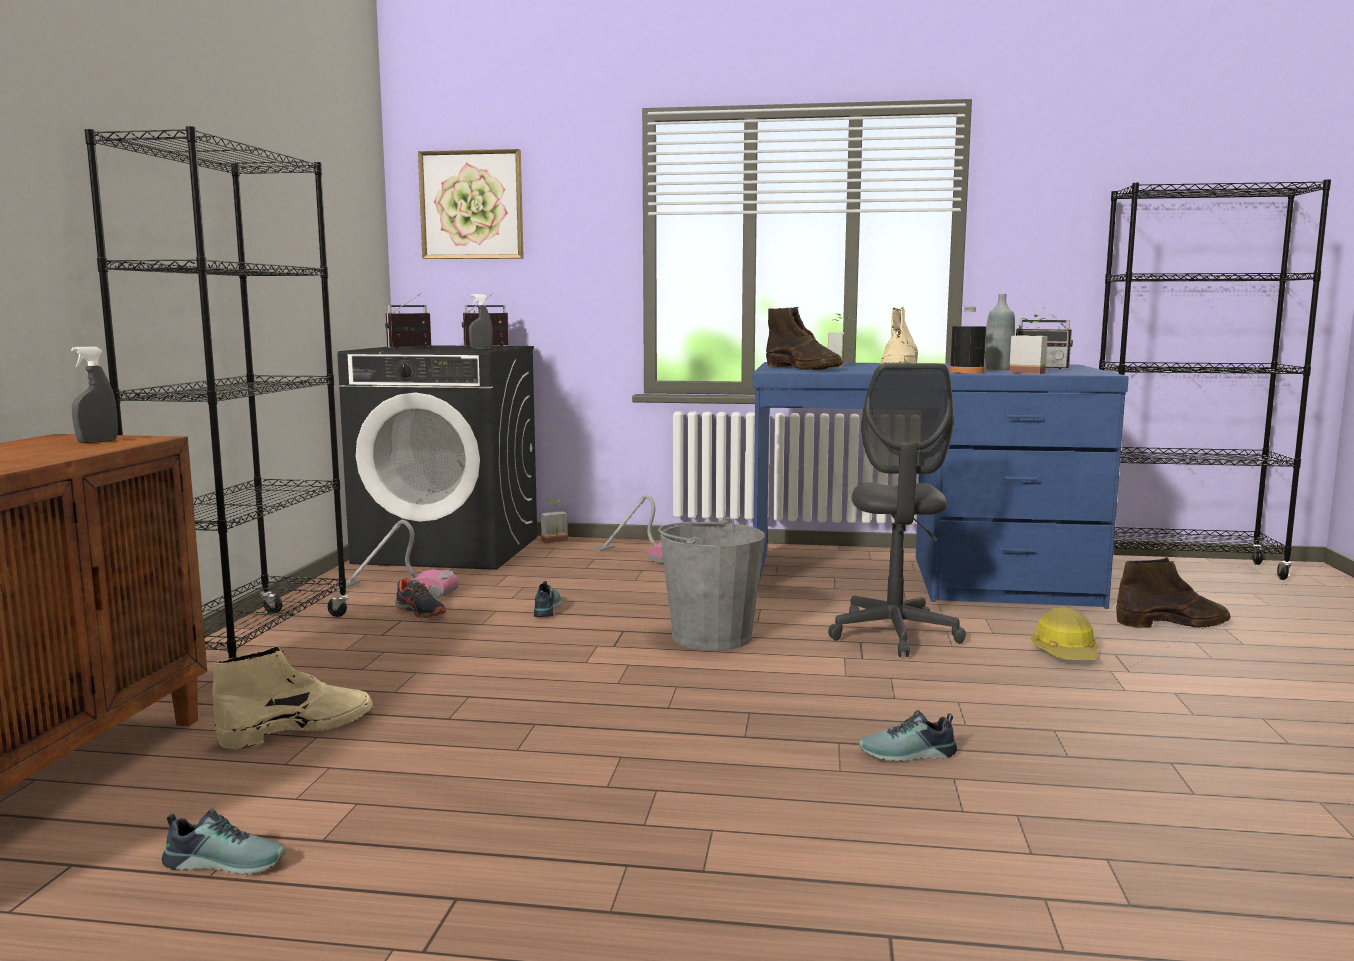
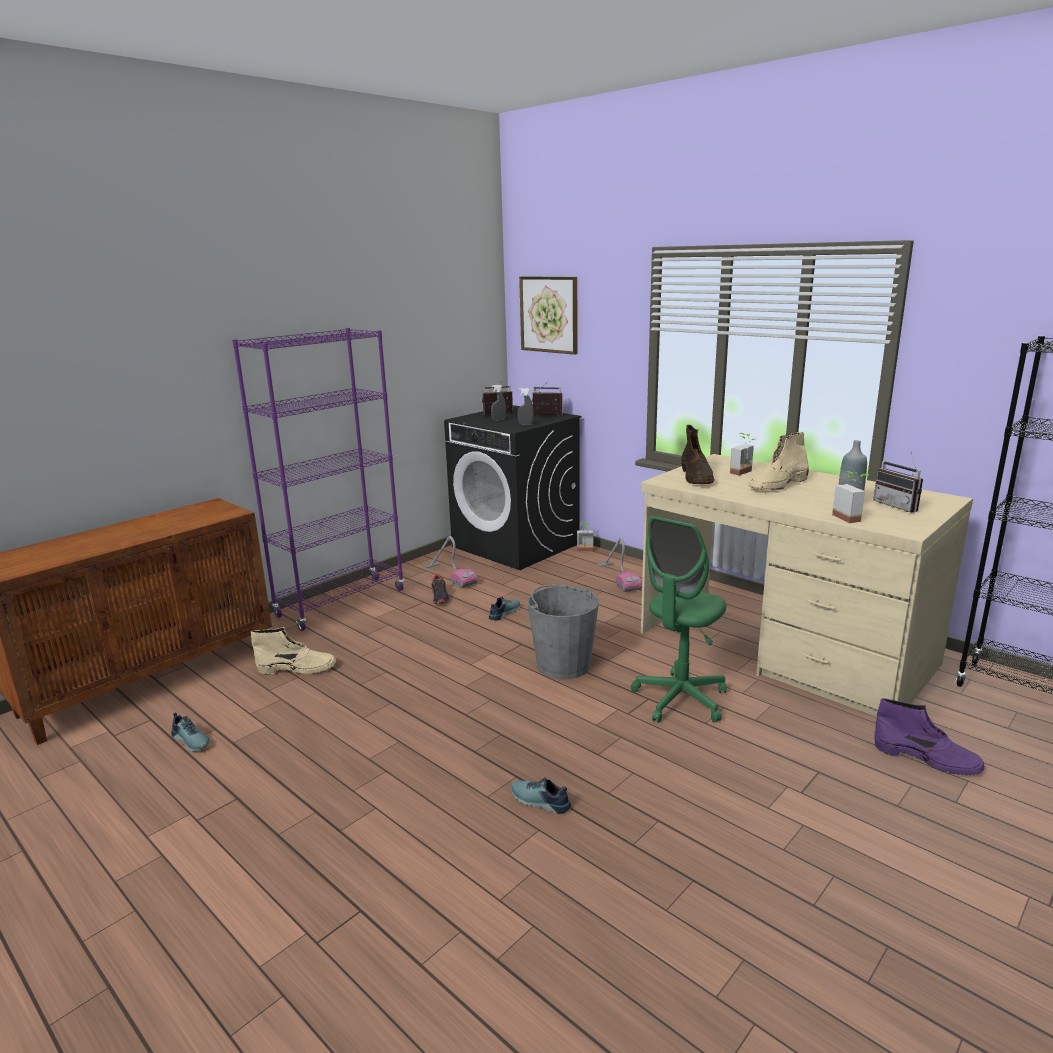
camera: 35 degrees right, 10 degrees up
(97, 442) = (213, 513): grey spray bottle -> grey spray bottle (498, 420)
(252, 646) = (341, 603): black bookcase -> purple bookcase
(894, 635) = (680, 699): grey office chair -> green office chair
(919, 578) = (783, 649): blue desk -> beige desk
(966, 372) = (798, 508): black bottle -> none
(1066, 653) = (779, 758): hard hat -> none
(1173, 623) = (927, 759): brown boot -> purple boot

